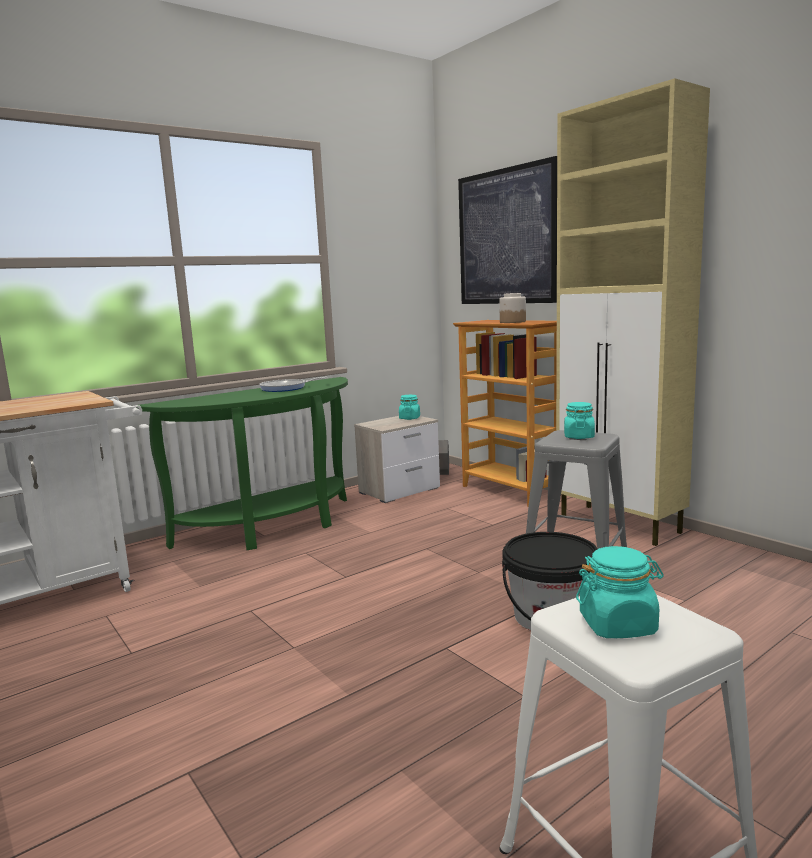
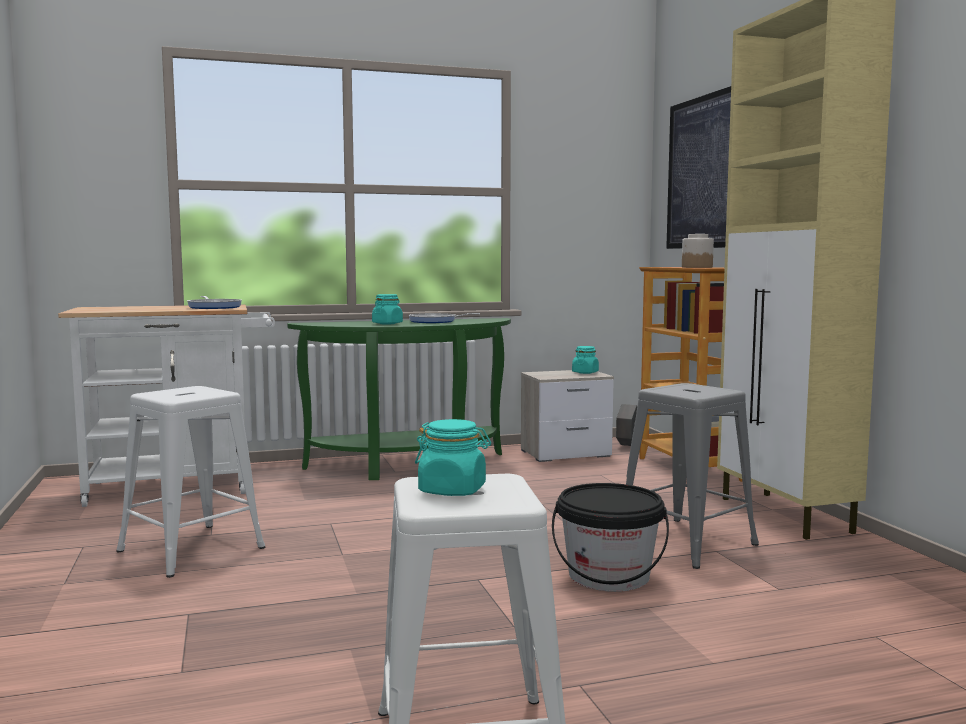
camera: 20 degrees right, 5 degrees down
(65, 400) = (214, 307): none -> frying pan
(124, 678) = (192, 549): none -> white stool
(579, 436) = (695, 389): turquoise jar -> turquoise jar (387, 323)

